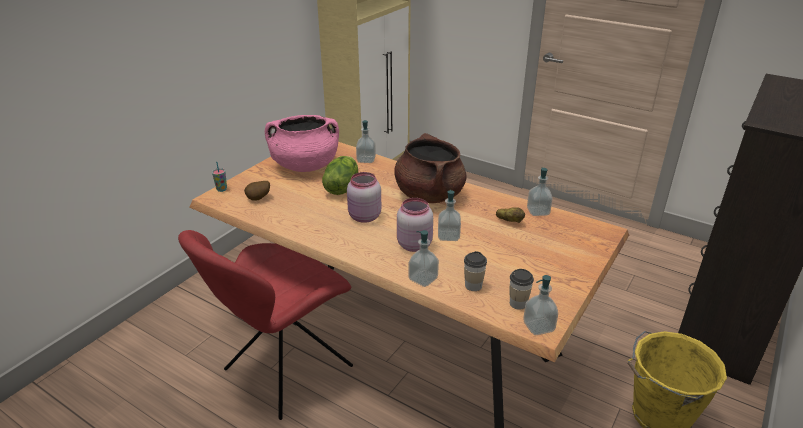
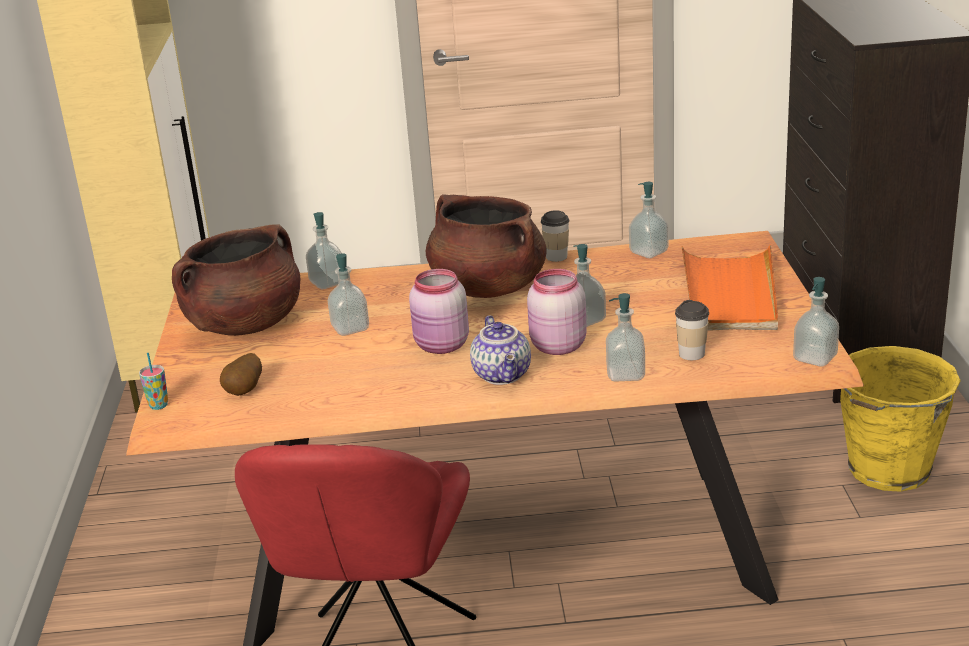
camera: 35 degrees left, 5 degrees down
(305, 166) = (245, 325): pink cooking pot -> brown cooking pot
(341, 188) = (350, 328): lettuce -> soap dispenser
(367, 247) = (503, 375): none -> teapot
(509, 221) = (632, 275): potato -> none
(518, 303) = (763, 347): cup -> cup (556, 257)
(546, 259) = (730, 294): none -> orange tray

